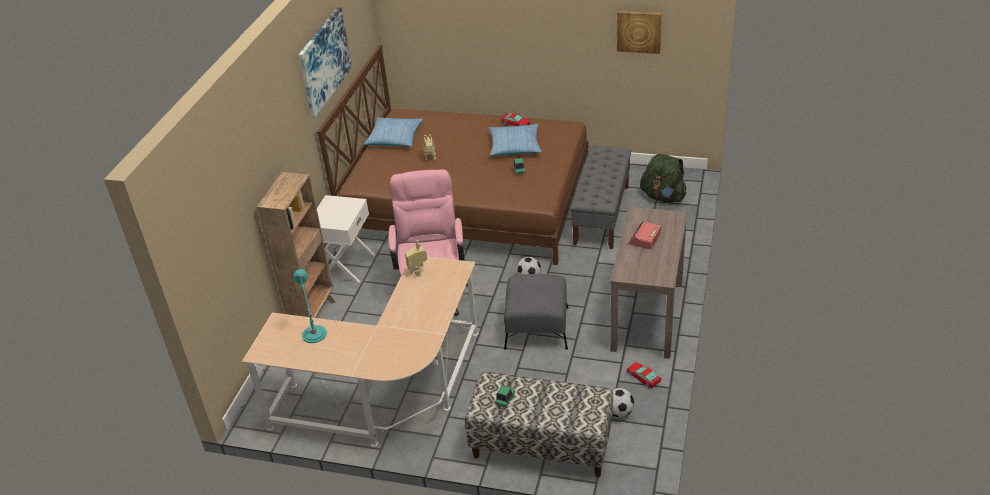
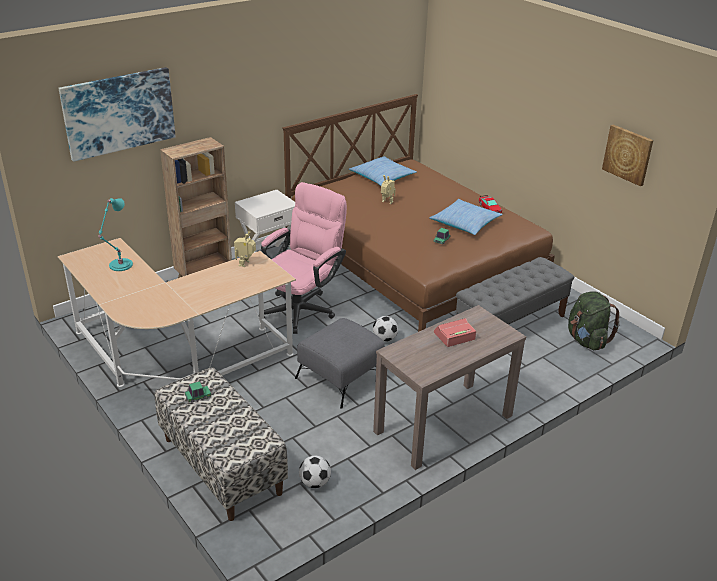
camera: 35 degrees right, 5 degrees down
(324, 61) = (318, 71): picture -> picture (119, 113)
(644, 377) = (372, 470): toy car -> none

